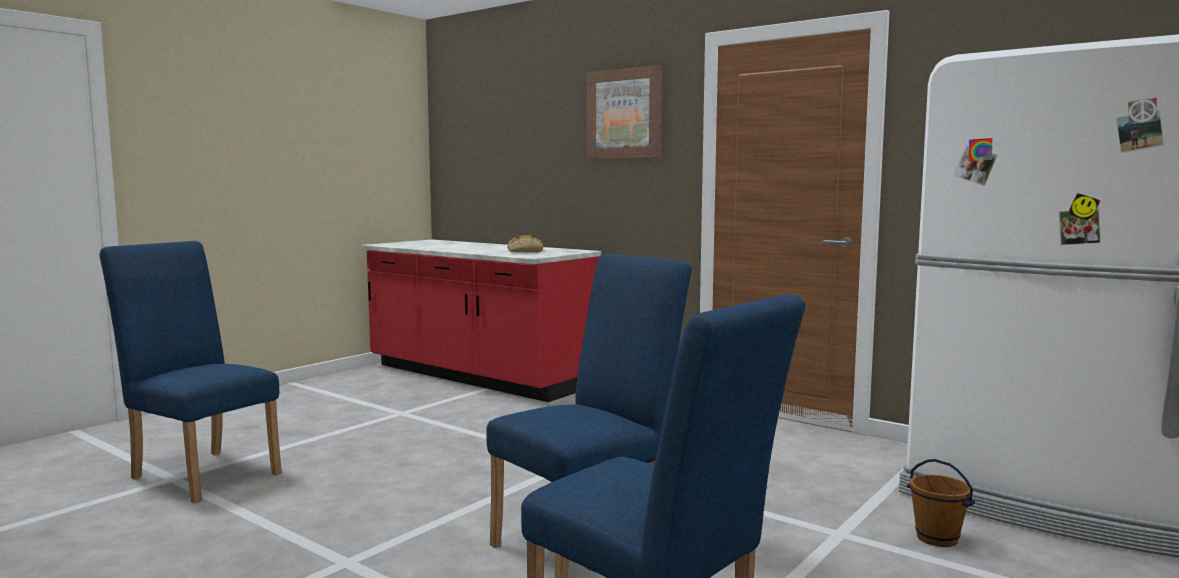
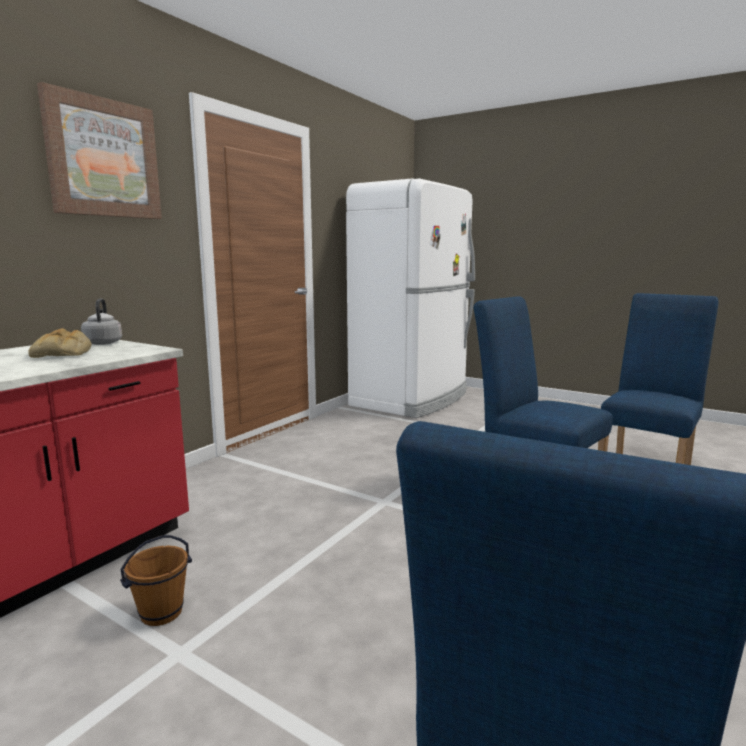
camera: 95 degrees left, 5 degrees up
(566, 252) = (104, 343): none -> grey kettle
(937, 538) = (469, 418): brown bucket -> brown bucket (161, 612)

